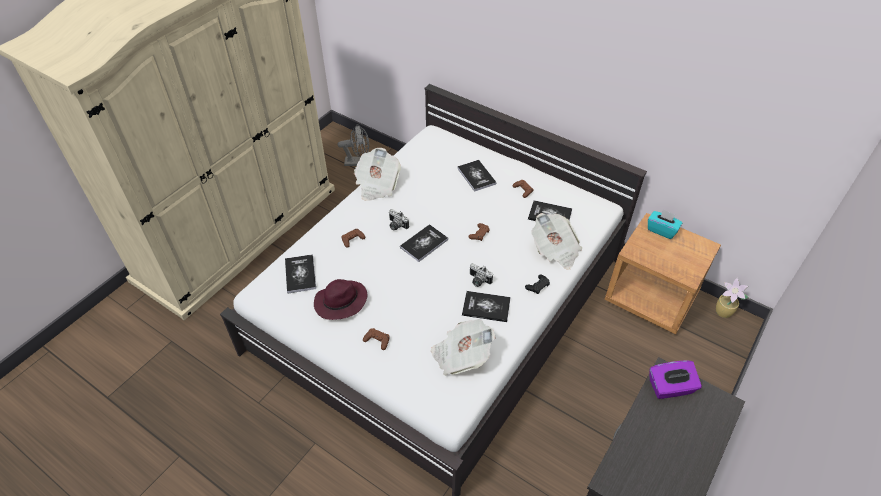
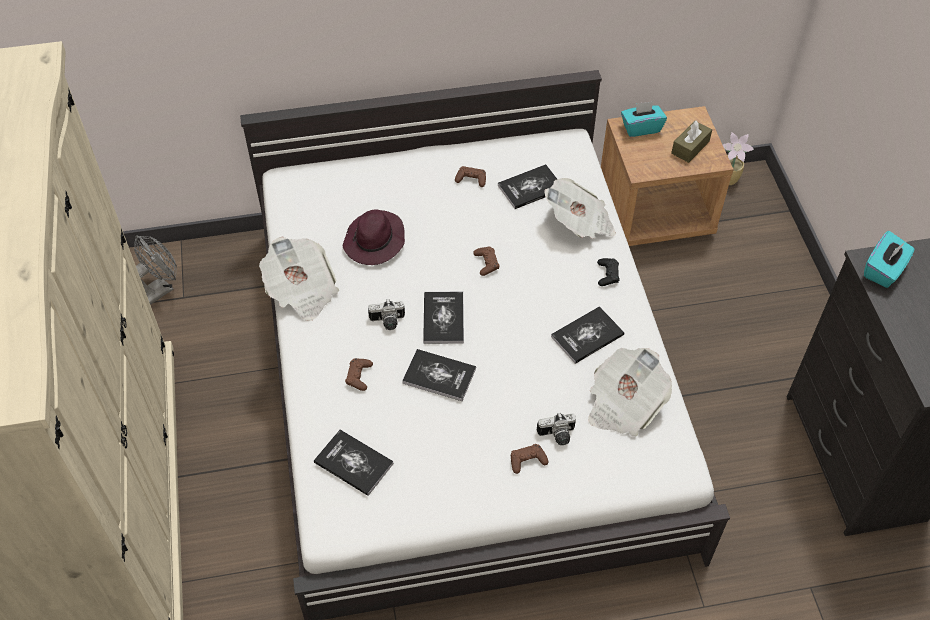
camera: 45 degrees left, 5 degrees up
(340, 302) = (439, 455): purple hat -> purple hat (374, 242)
(476, 176) = (402, 198): book -> book (439, 376)
(478, 281) = (547, 315): camera -> camera (557, 436)
(670, 388) = (884, 270): purple tissue box -> turquoise tissue box
(681, 260) = (690, 147): none -> brown tissue box

